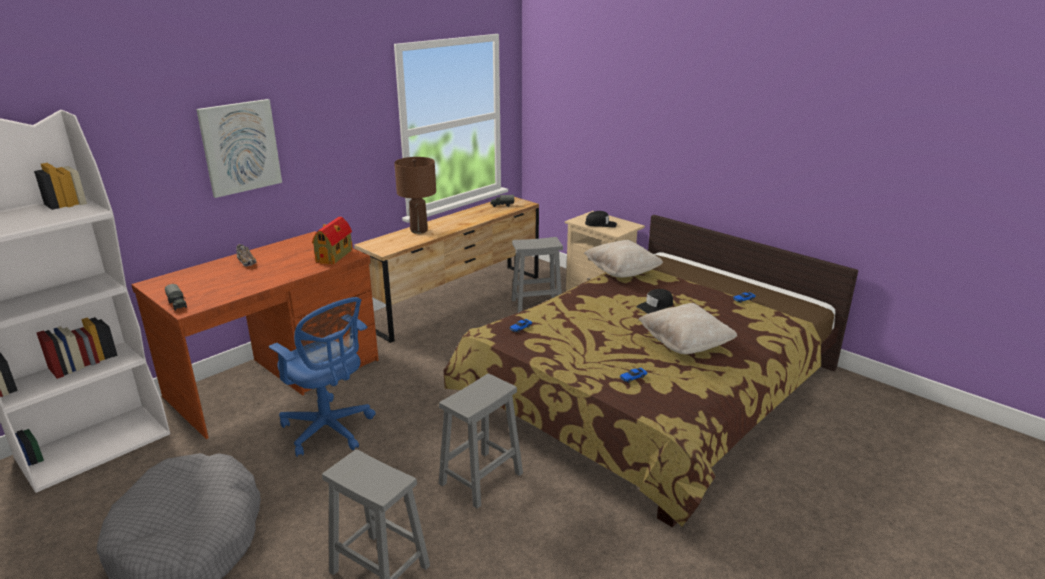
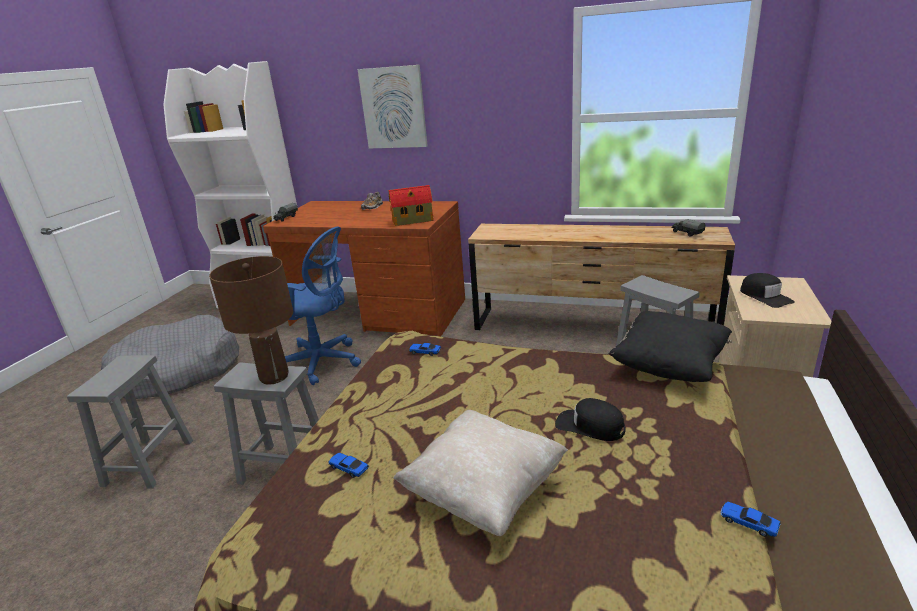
camera: 65 degrees right, 0 degrees up
(329, 430) = (323, 362): blue office chair -> blue office chair turned 90 degrees counterclockwise
(419, 230) = (548, 229): brown table lamp -> brown table lamp (274, 376)
(622, 272) = (669, 367): beige pillow -> black pillow

